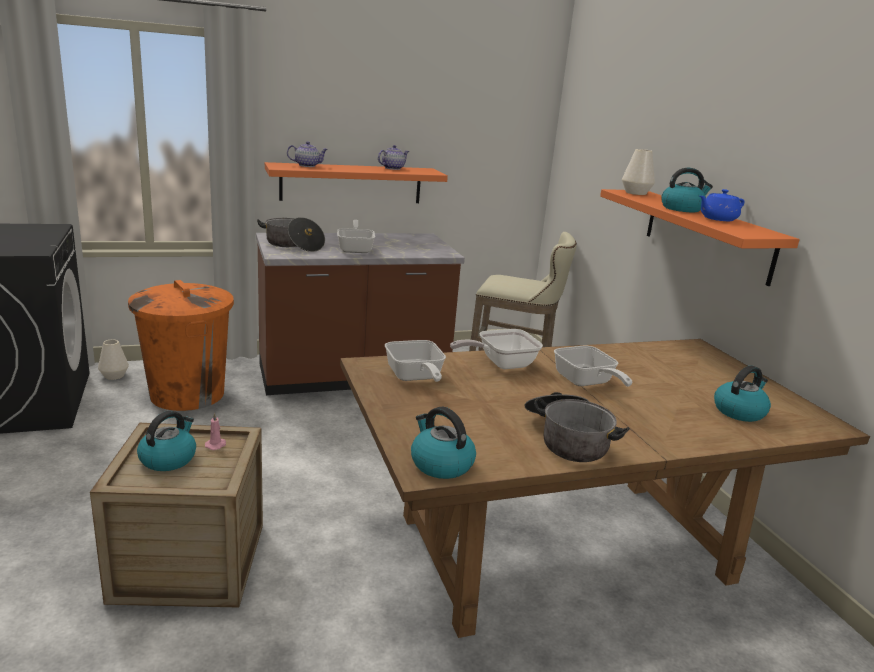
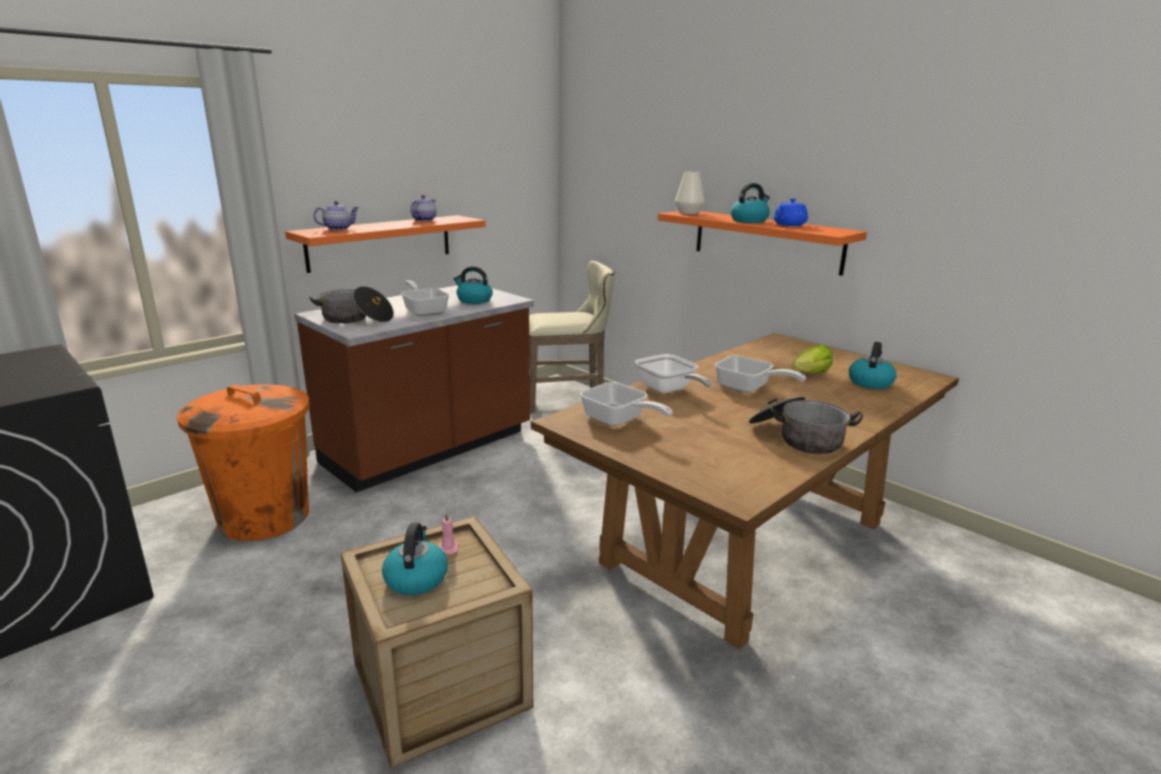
camera: 25 degrees left, 0 degrees up
(114, 375) = (149, 523): white vase -> none
(440, 464) = (741, 488): kettle -> kettle (474, 300)
(500, 364) = (668, 390): frying pan -> frying pan turned 75 degrees counterclockwise
(673, 386) = (806, 374): none -> lettuce

